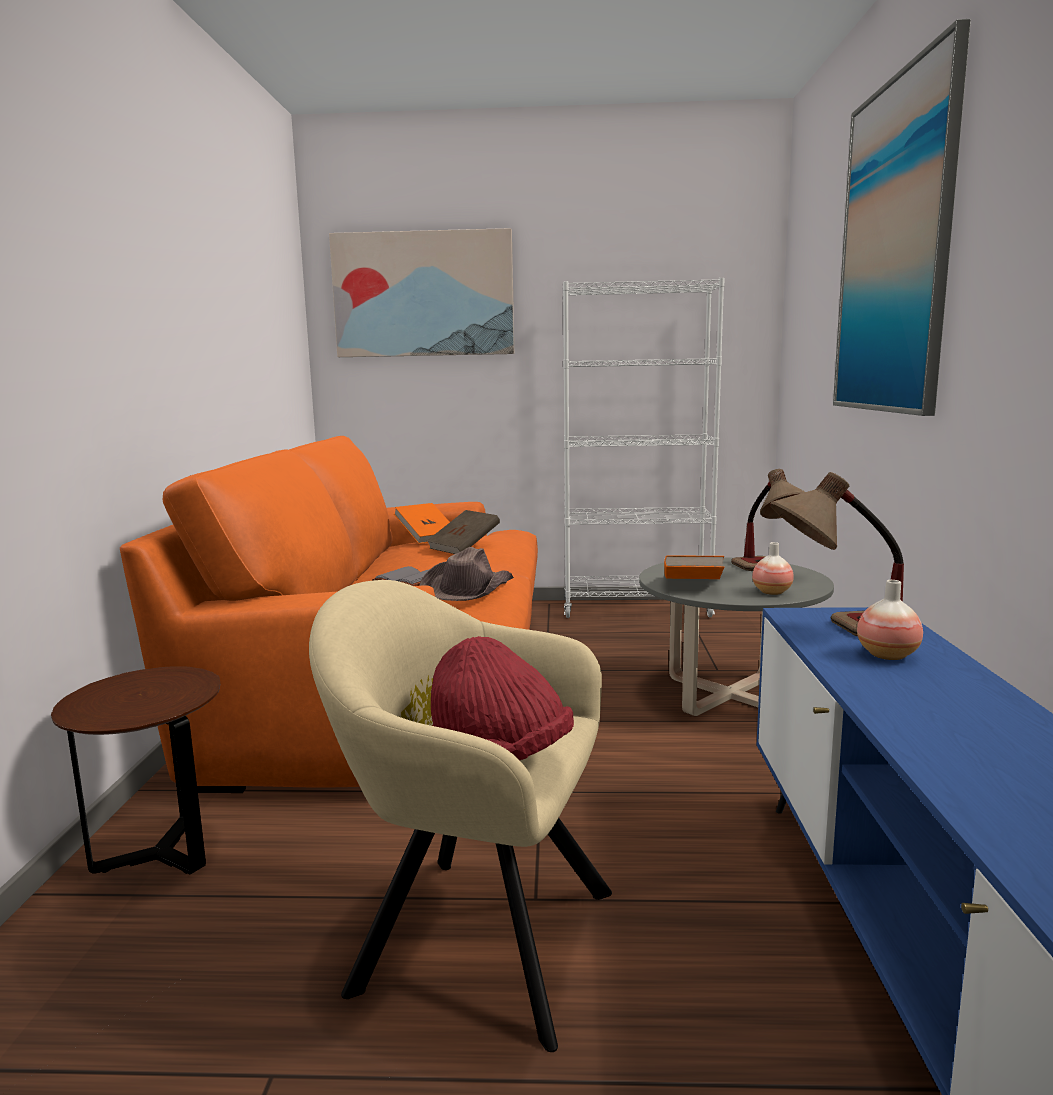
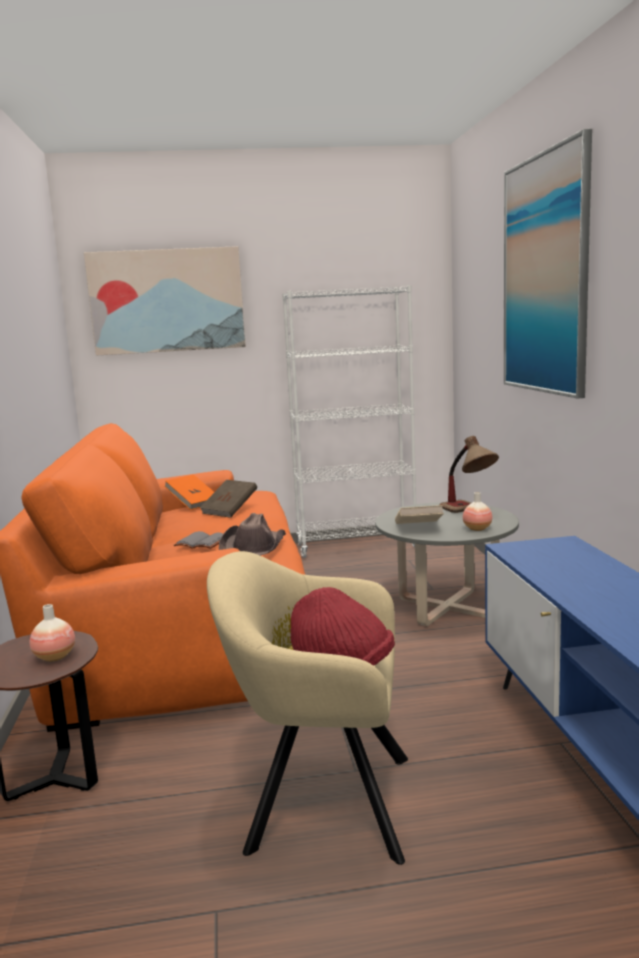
camera: 10 degrees left, 0 degrees up
(692, 586) = (418, 529): orange book -> beige book
(835, 630) = (540, 556): table lamp -> none
(887, 655) = (579, 572): vase -> vase (55, 657)

